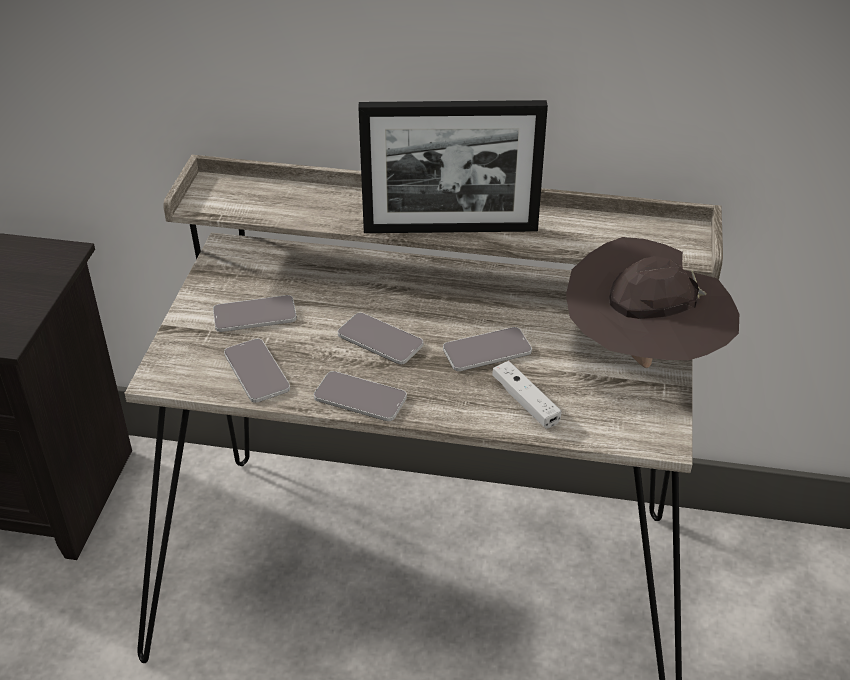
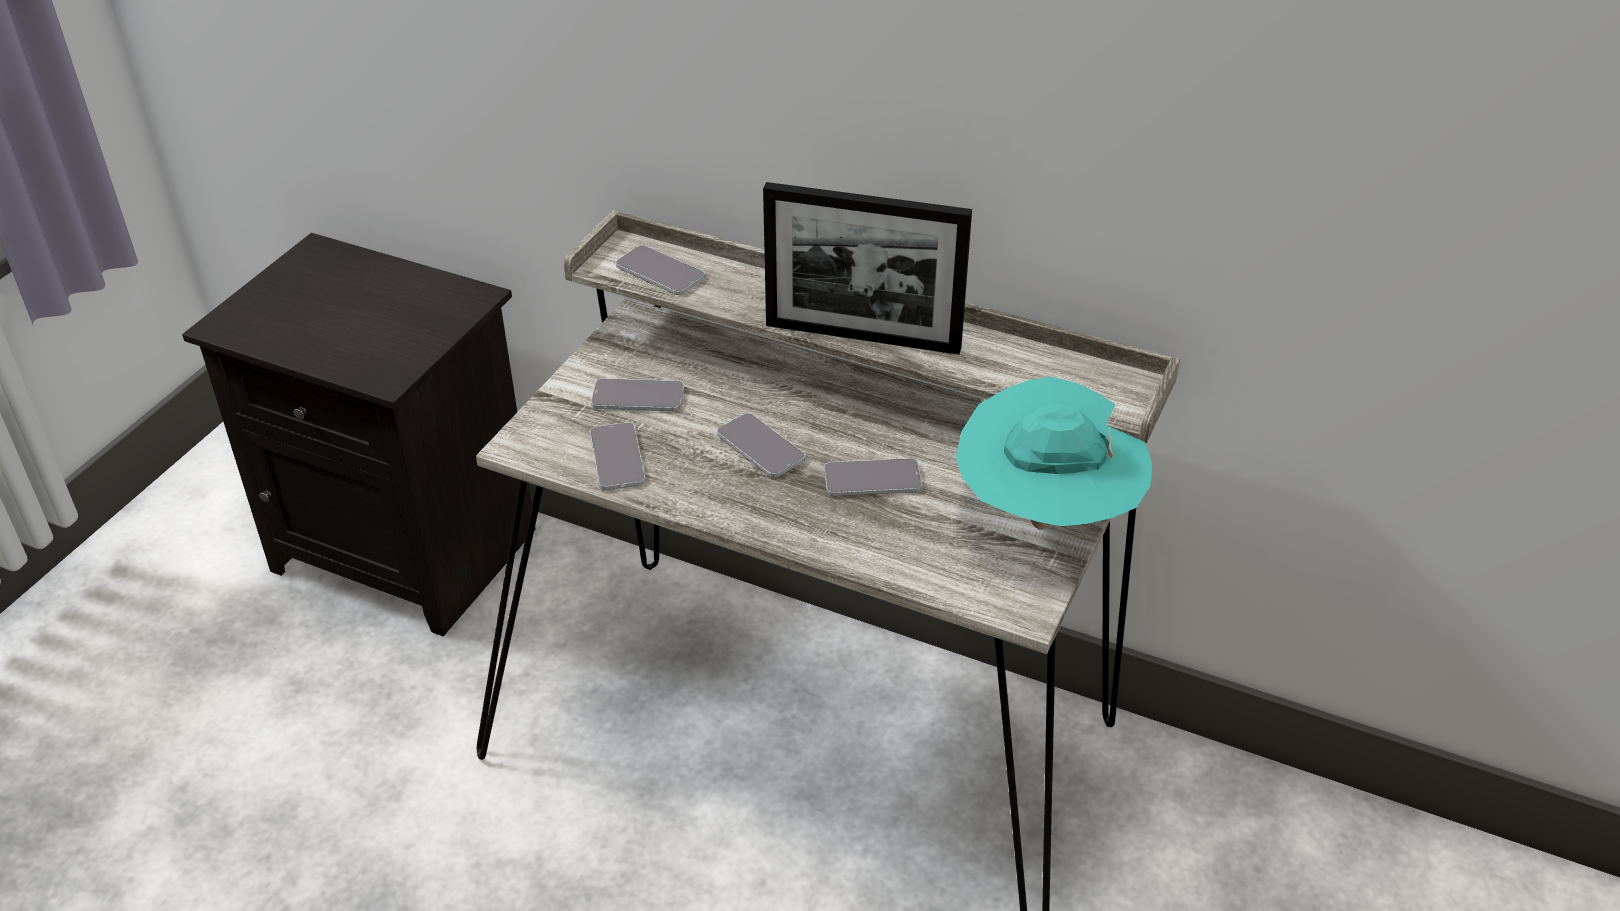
camera: 15 degrees right, 0 degrees up
(360, 397) = (715, 505): phone -> phone (660, 272)
(525, 402) = (891, 542): white game controller -> none
(642, 356) = (1045, 516): brown hat -> turquoise hat

